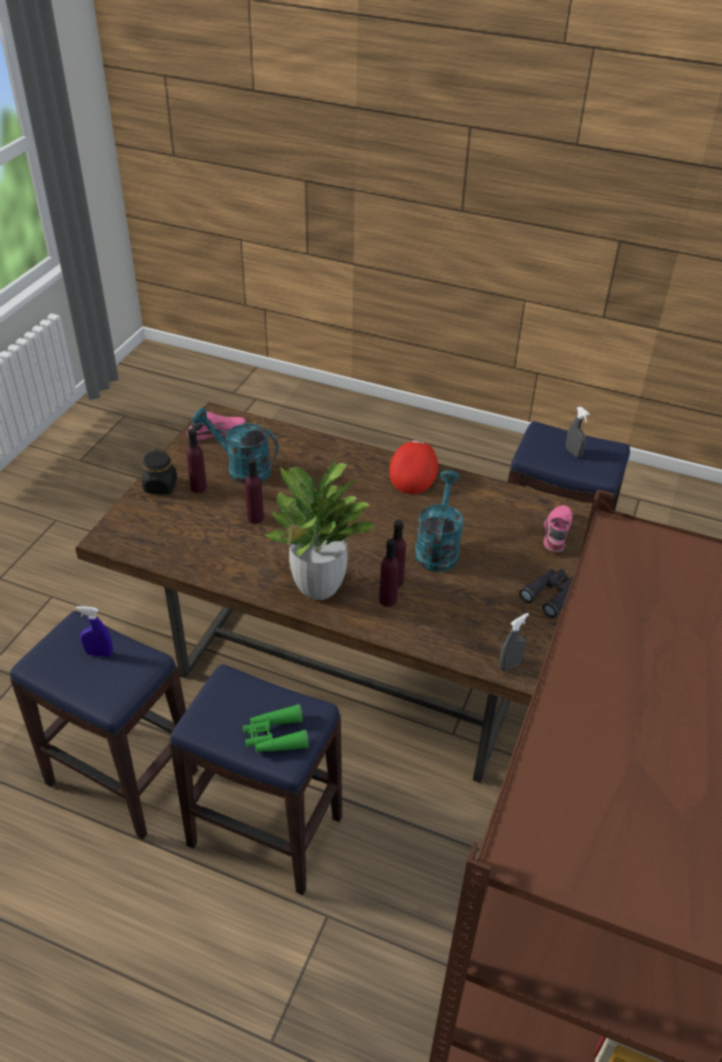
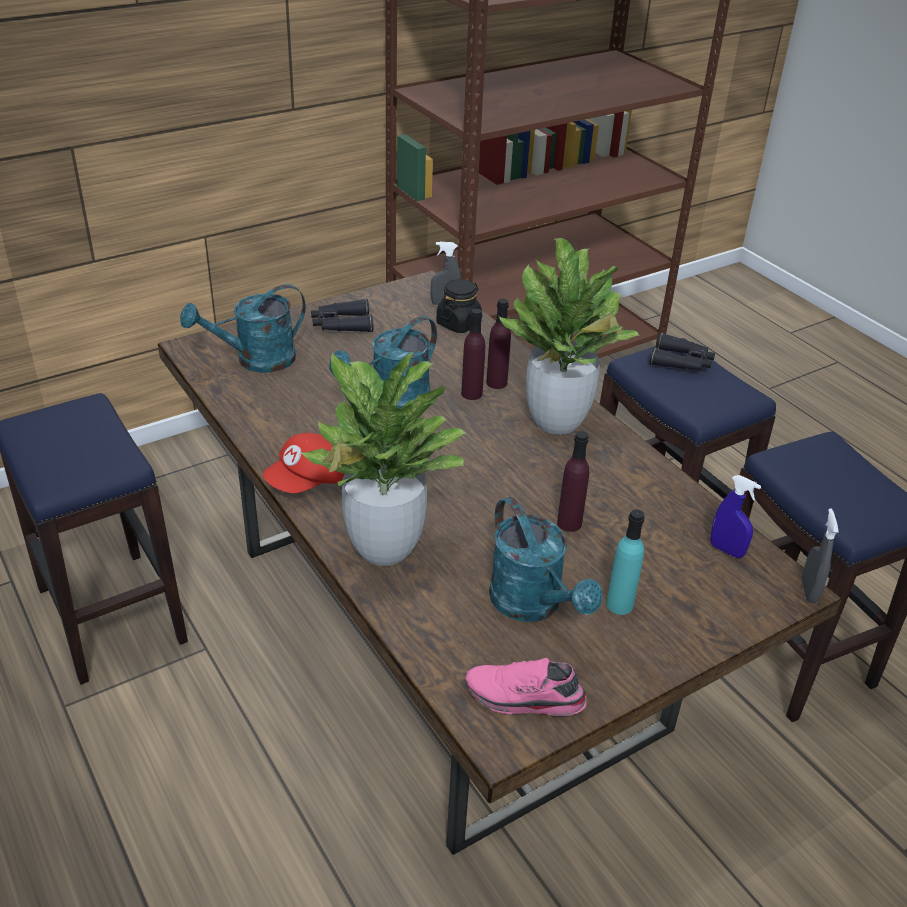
camera: 145 degrees left, 5 degrees down
(99, 653) = (831, 489): blue spray bottle -> blue spray bottle (726, 550)
(160, 486) = (677, 635): black jar -> black jar (458, 324)
(198, 488) = (619, 604): purple bottle -> turquoise bottle
(274, 736) = (682, 362): green binoculars -> black binoculars
(339, 460) = (383, 548): none -> potted plant
(555, 532) = (256, 361): pink shoe -> turquoise watering can
(573, 453) = (71, 443): grey spray bottle -> grey spray bottle (809, 591)

